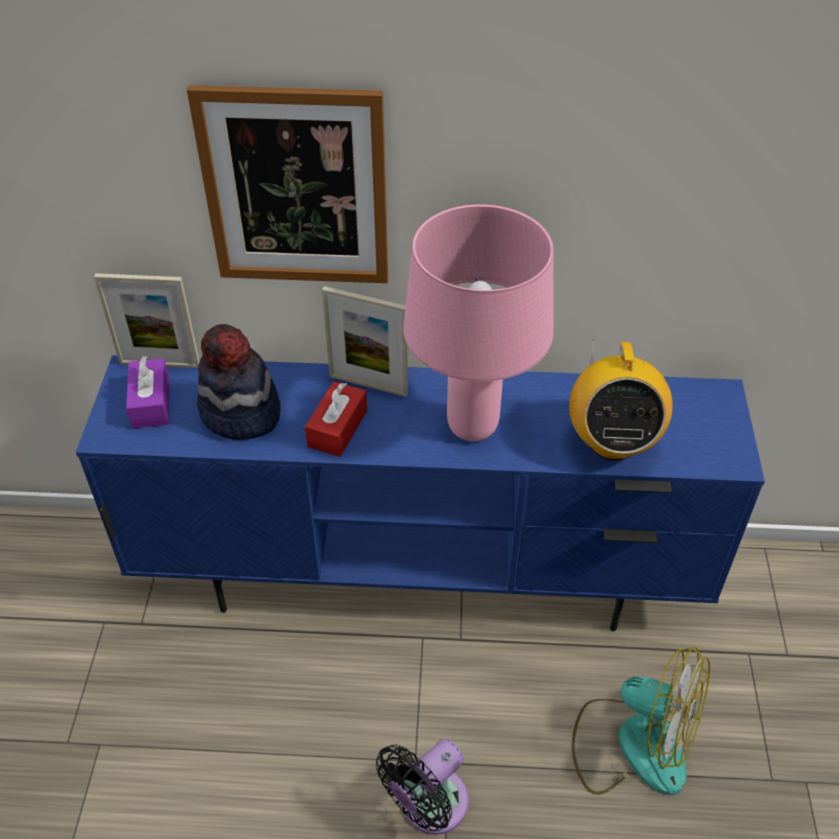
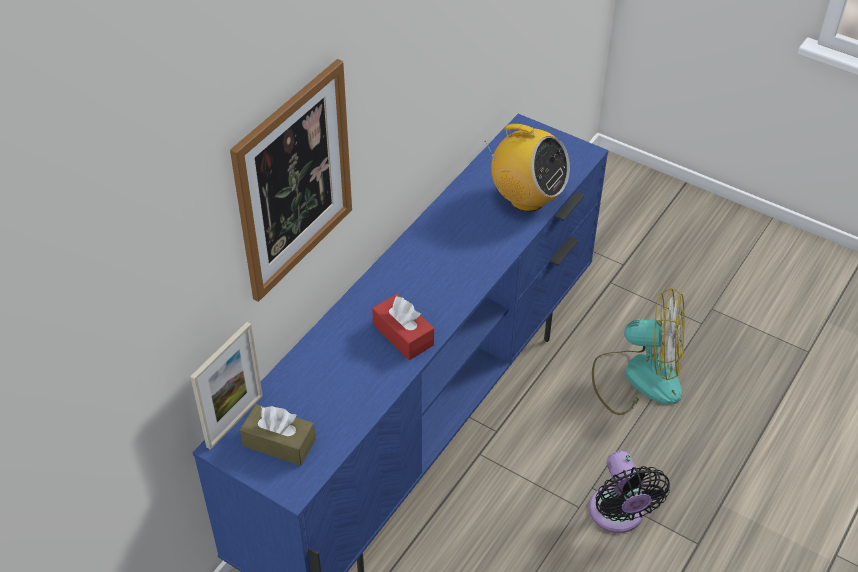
camera: 60 degrees left, 0 degrees up
(151, 403) = (279, 443): purple tissue box -> brown tissue box
(240, 413) = (339, 388): hat -> none
(368, 385) = (370, 298): picture frame -> none
(472, 428) = (460, 261): pink table lamp -> none
(633, 743) = (638, 377): fan -> fan turned 45 degrees clockwise

